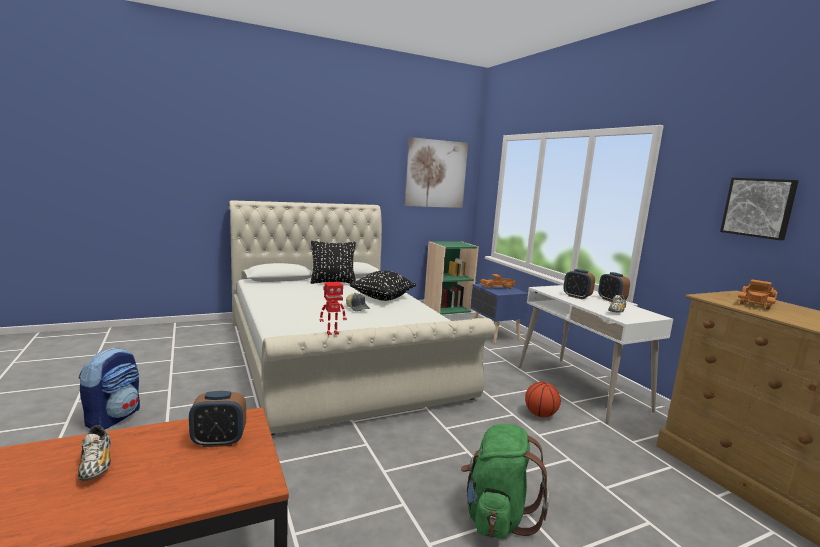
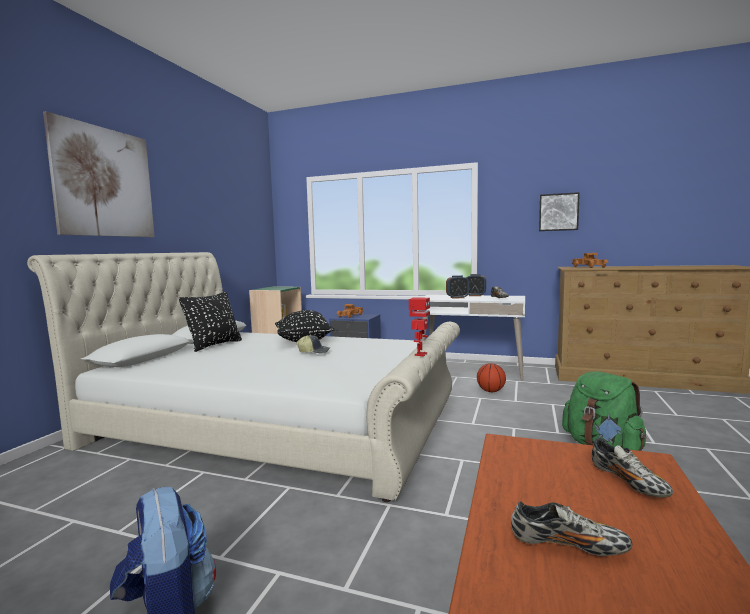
camera: 45 degrees left, 5 degrees down
(206, 477) = (628, 483): none -> shoe
(219, 441) = (551, 465): alarm clock -> none
(436, 174) = (245, 216): picture -> picture (104, 182)

